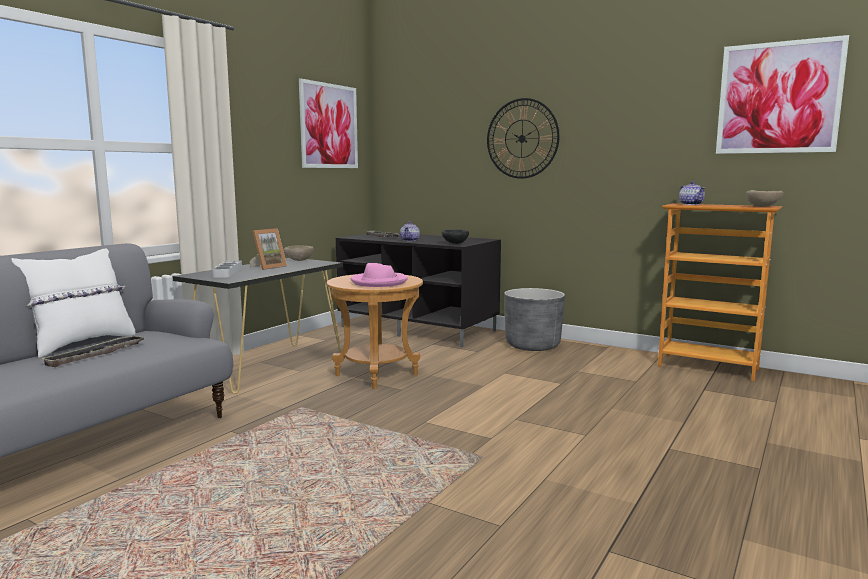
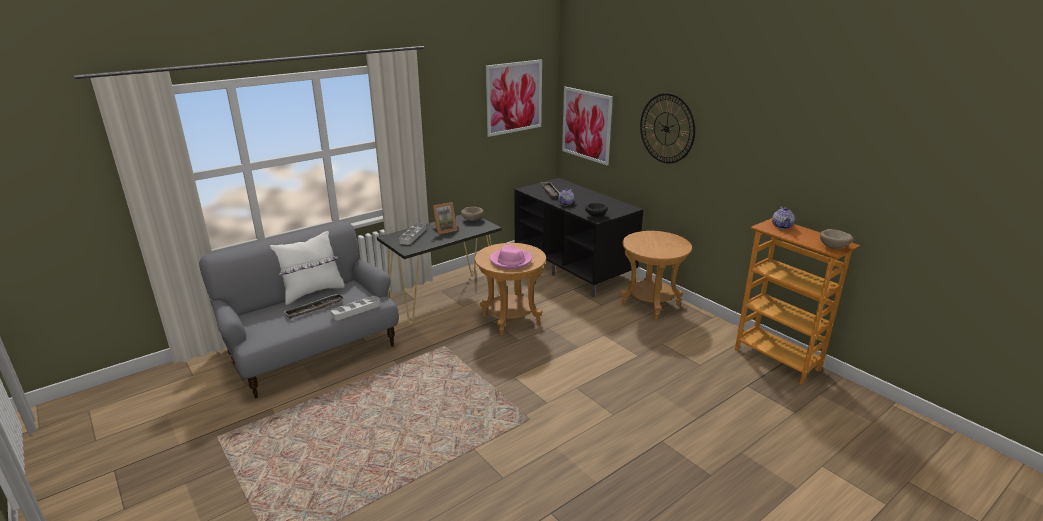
camera: 20 degrees right, 15 degrees up
(170, 350) = (356, 310): none -> grey tray
(532, 345) = (650, 304): grey planter -> brown side table
(778, 98) = (874, 148): picture -> picture (586, 125)

